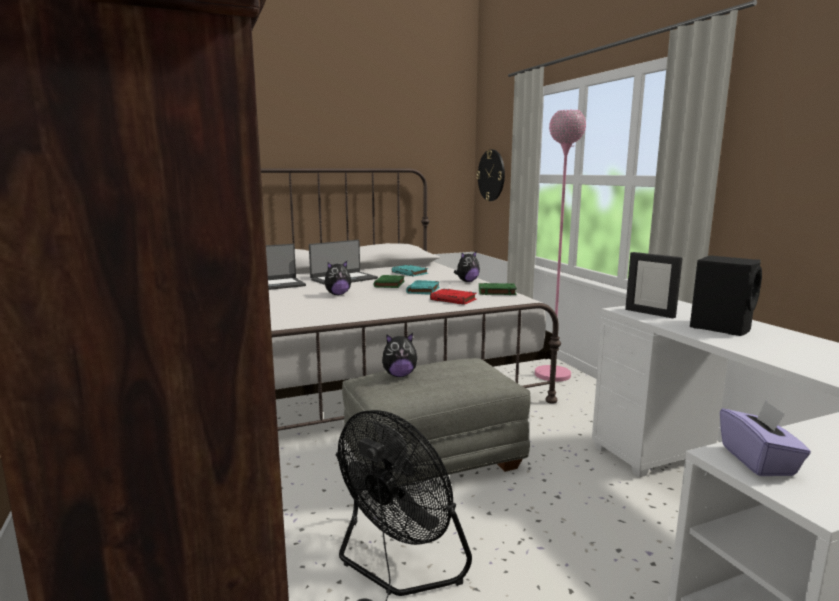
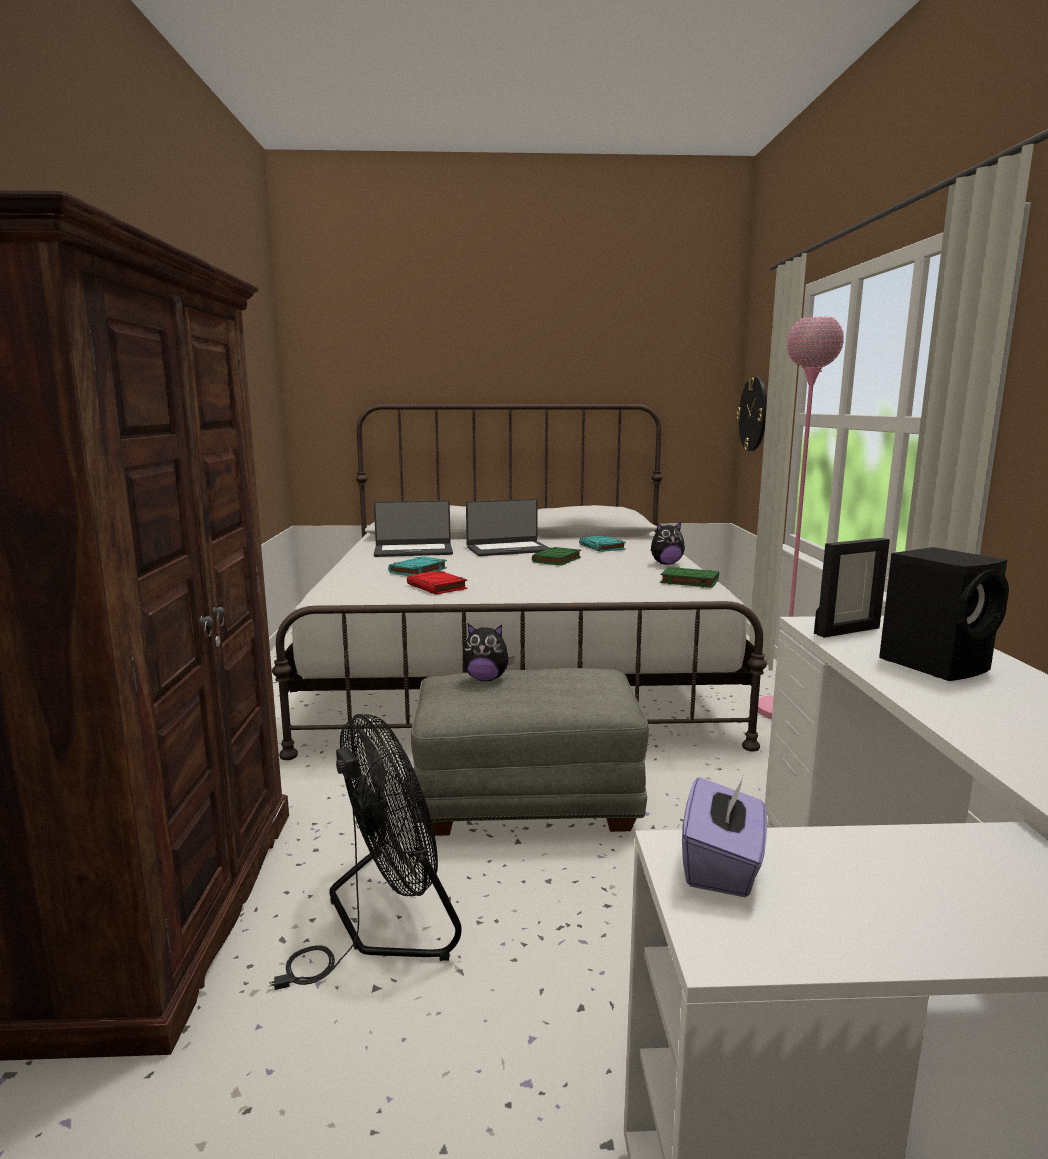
camera: 20 degrees right, 0 degrees up
(337, 294) = (476, 568): plush toy -> none
(423, 290) = (590, 571): turquoise book -> turquoise book (418, 571)
(454, 300) = (615, 587): red book -> red book (437, 587)
(650, 313) = (847, 631): picture frame -> picture frame turned 90 degrees counterclockwise

